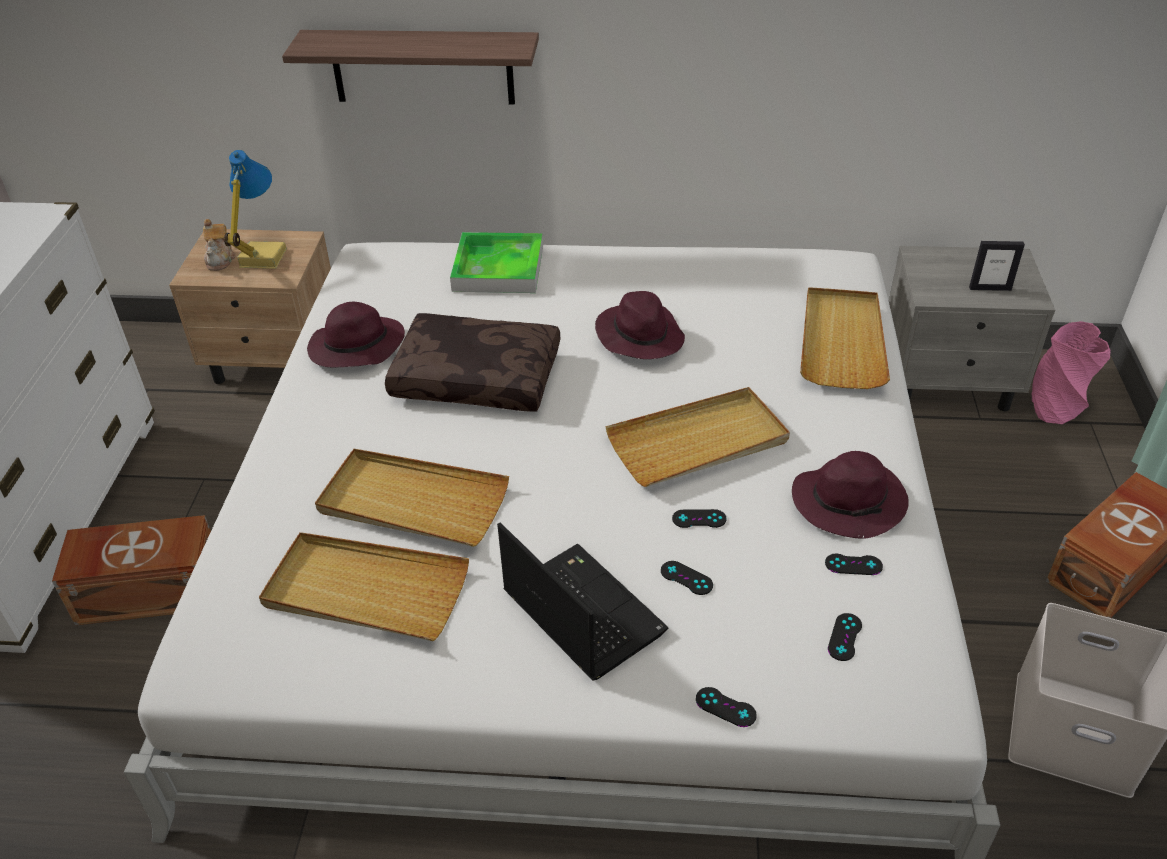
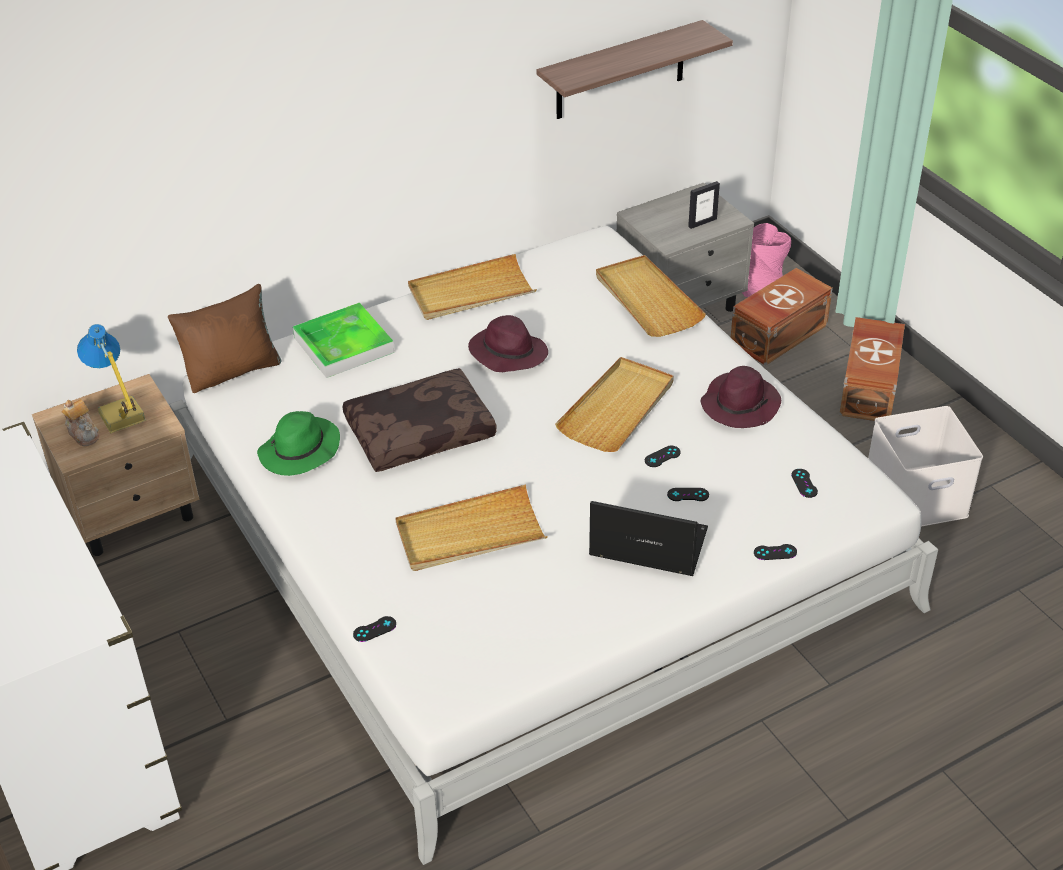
camera: 35 degrees left, 0 degrees up
(148, 590) = (228, 728): brown storage box -> brown storage box (776, 334)
(356, 348) = (300, 452): purple hat -> green hat
(365, 591) = (498, 601): beige tray -> beige tray (471, 292)
(383, 254) = (233, 371): none -> brown pillow
(422, 67) = (231, 196): shelf -> shelf (620, 71)
(853, 564) = (774, 441): black game controller -> black game controller (374, 629)

